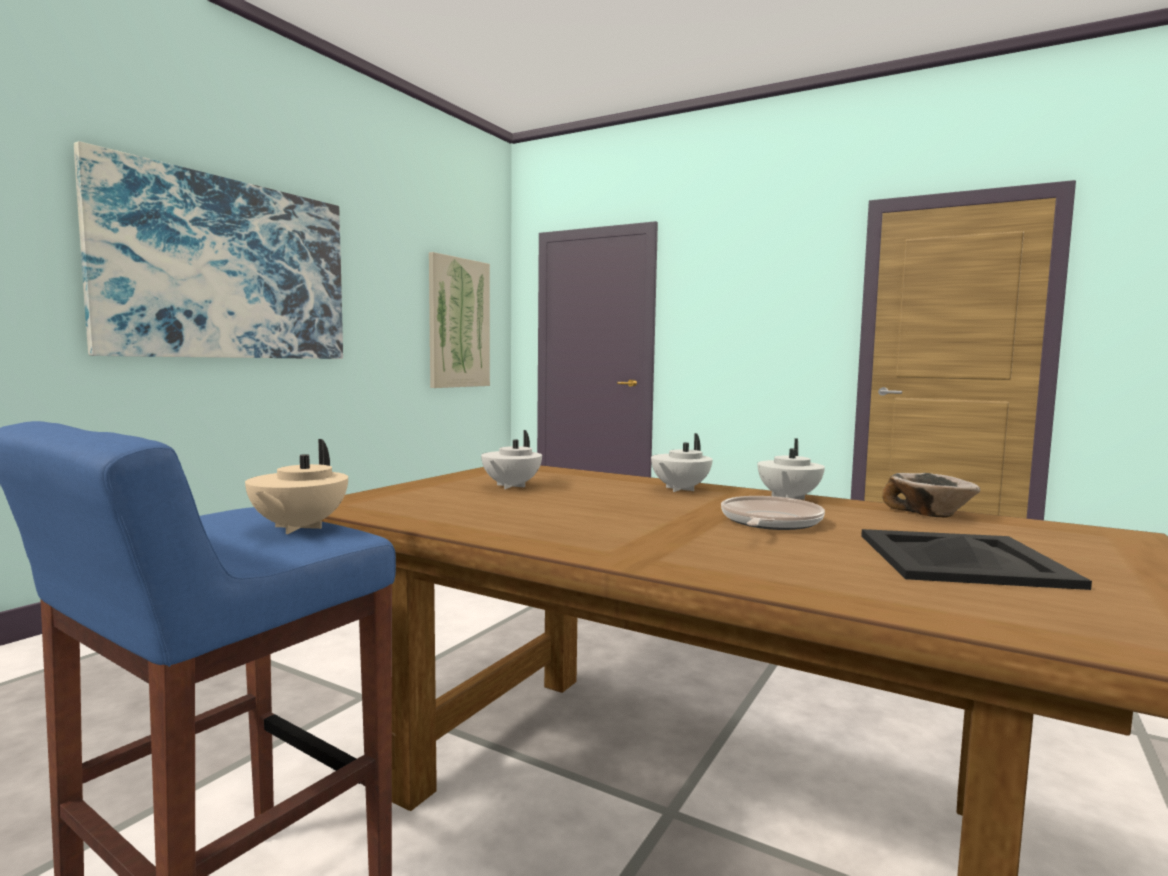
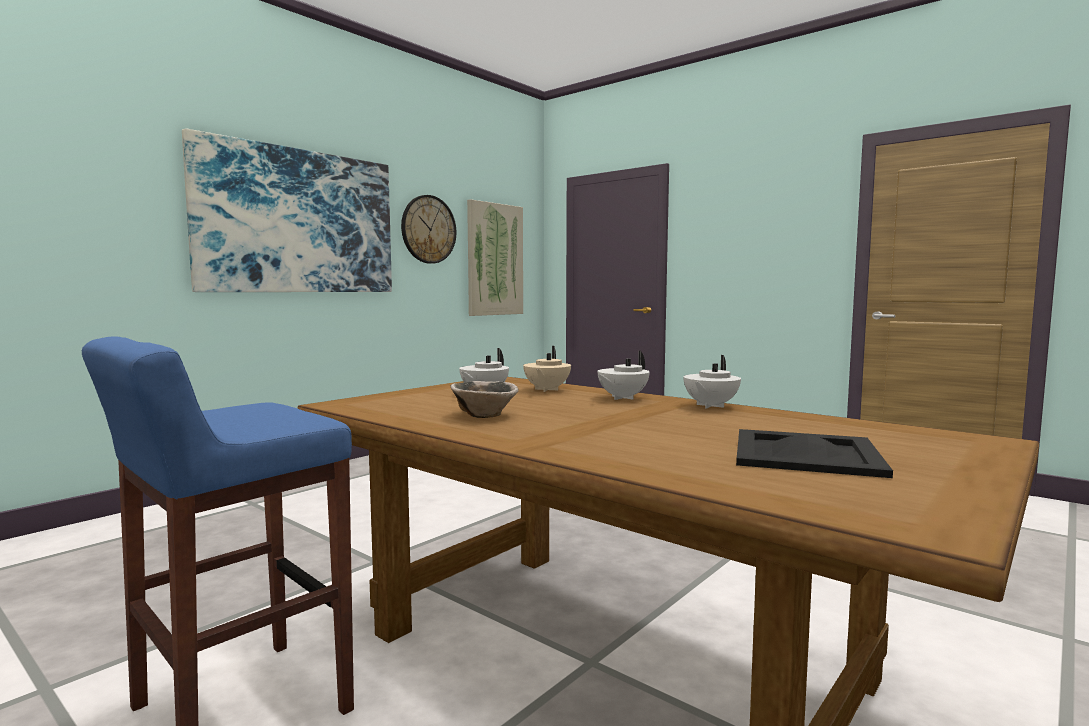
camera: 10 degrees right, 0 degrees up
(297, 528) = (287, 415): beige teapot -> beige teapot (546, 390)
(385, 285) = (428, 229): none -> wall clock
(769, 522) = (670, 423): frying pan -> none
(931, 514) = (826, 420): bowl -> bowl (484, 415)

